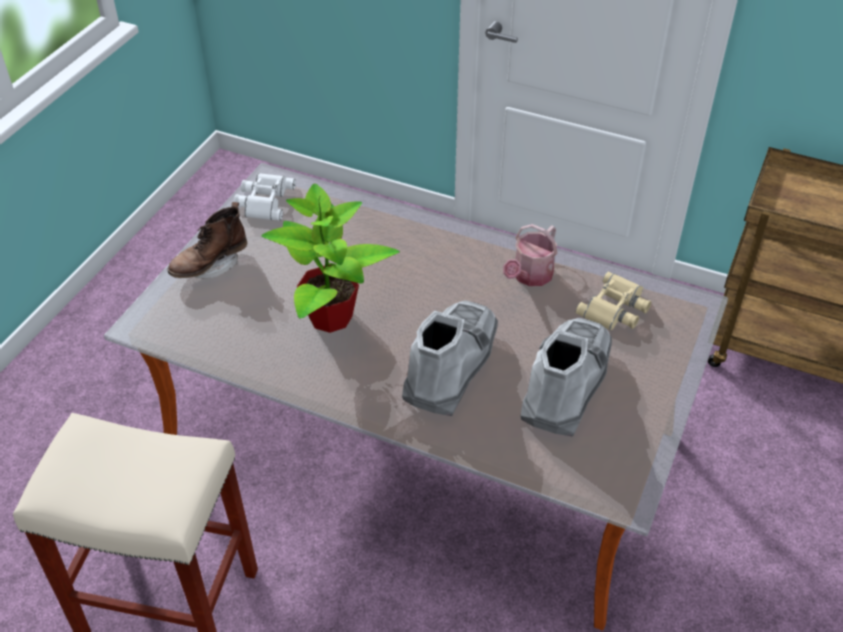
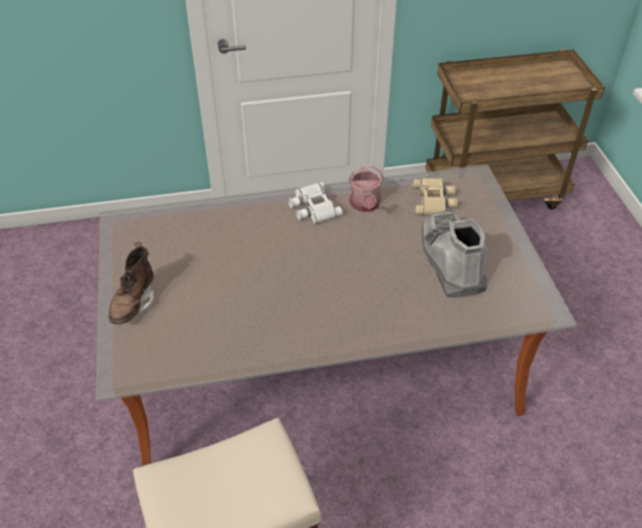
camera: 35 degrees left, 0 degrees up
(264, 200) = (130, 238): white binoculars -> white binoculars (312, 207)
(331, 317) = (261, 295): potted plant -> none
(450, 365) = (371, 286): grey boot -> none

